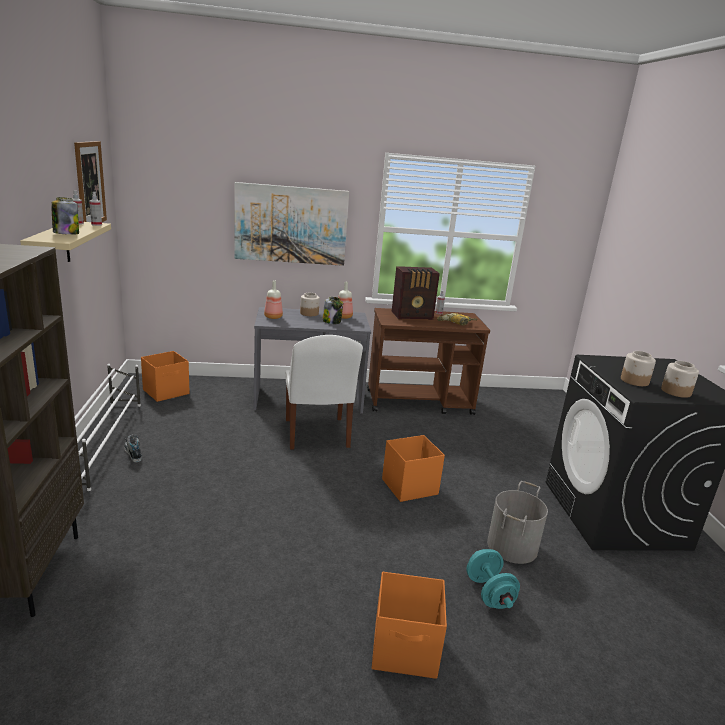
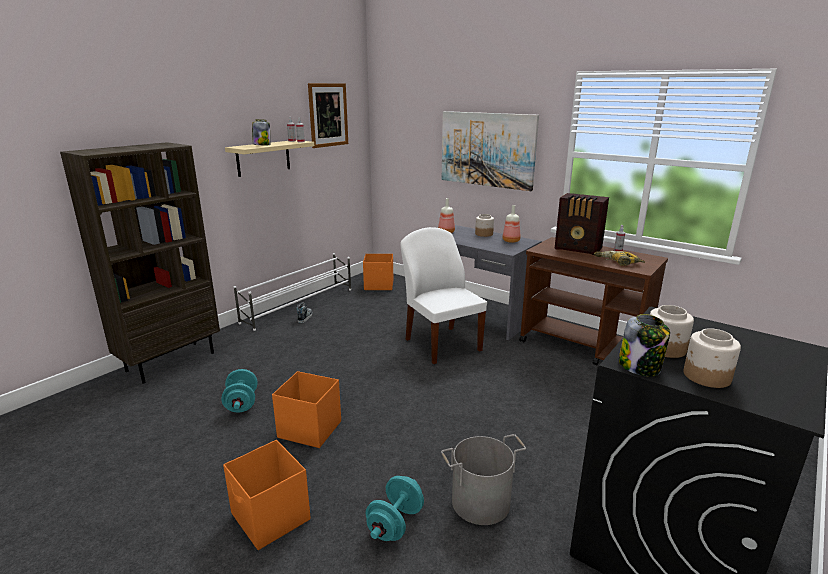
camera: 45 degrees right, 0 degrees up
(212, 573) = (241, 403): none -> turquoise dumbbell
(316, 435) = (442, 344): white chair -> white chair turned 120 degrees clockwise
(332, 321) = (491, 242): jar -> jar (640, 367)
(408, 487) = (458, 410): orange storage box -> orange storage box (309, 429)

